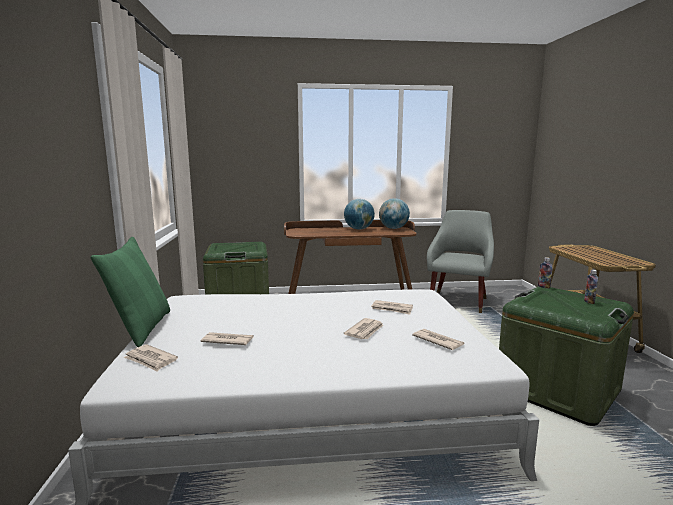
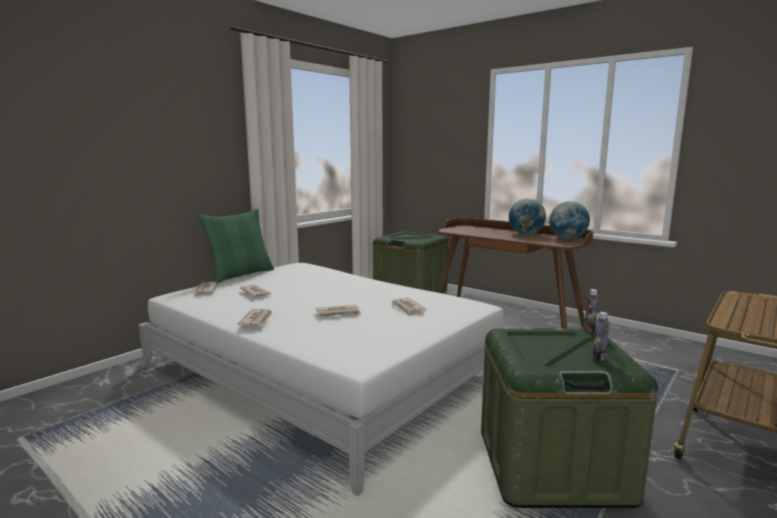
camera: 45 degrees right, 0 degrees up
(437, 341) = (368, 337): newspaper -> newspaper (257, 320)
(458, 300) = (646, 351): grey armchair -> none

